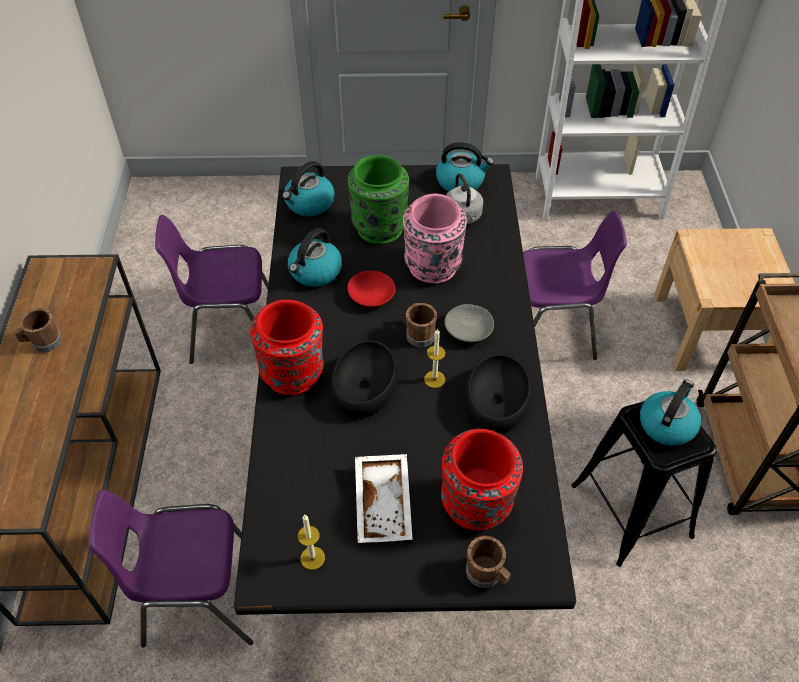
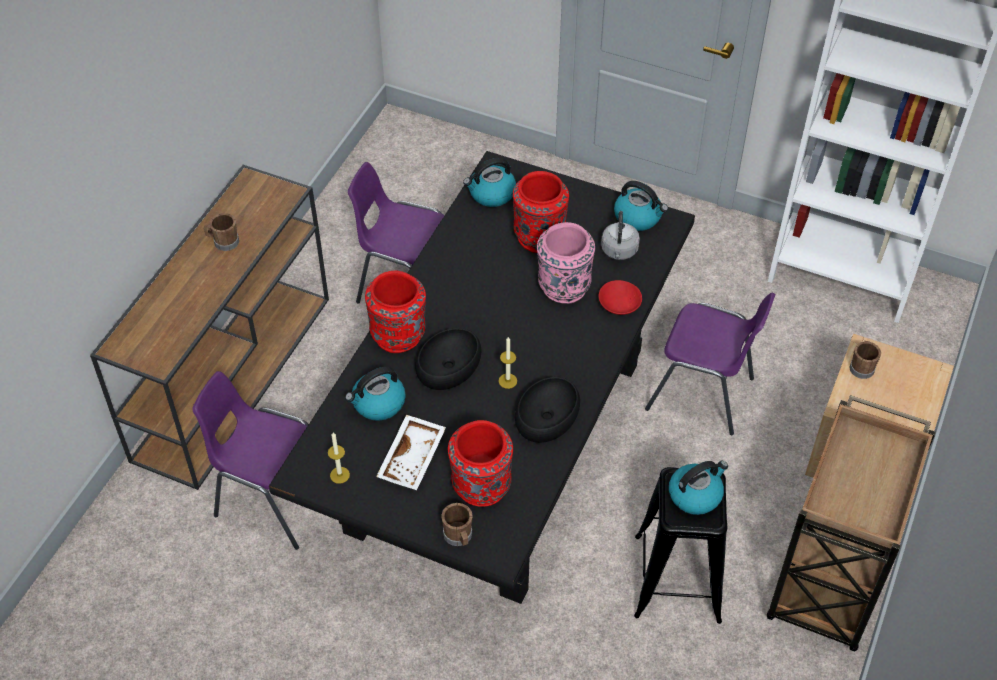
camera: 25 degrees right, 0 degrees up
(315, 272) = (462, 257): kettle -> kettle (378, 404)
(372, 296) = (498, 294): red bowl -> red bowl (620, 304)
(379, 227) = (539, 236): green vase -> red vase
(419, 333) = (518, 339): brown mug -> brown mug (862, 366)
(469, 330) = (561, 351): grey bowl -> none

